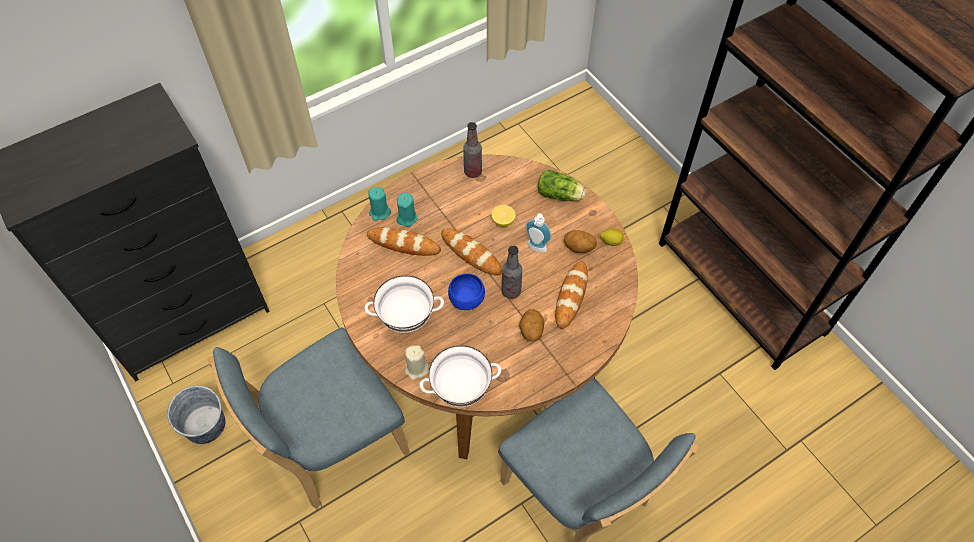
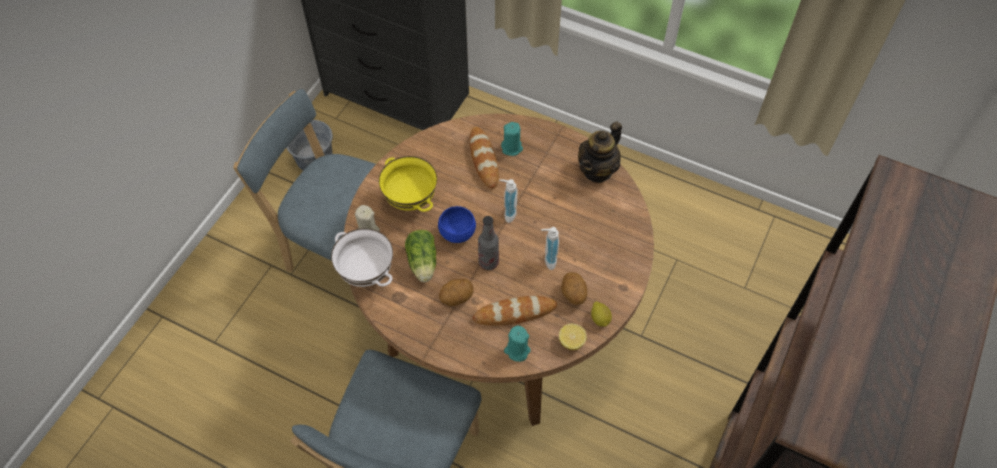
camera: 60 degrees right, 0 degrees up
(379, 212) = (503, 126): turquoise candle -> turquoise candle (517, 350)
(406, 318) = (411, 200): white bowl -> yellow bowl
(471, 254) = (507, 213): bread -> soap dispenser
(473, 172) = (598, 170): bottle -> teapot
(503, 221) = (560, 220): lemon -> lemon (571, 341)
(561, 195) = (624, 252): lettuce -> lettuce (422, 264)

